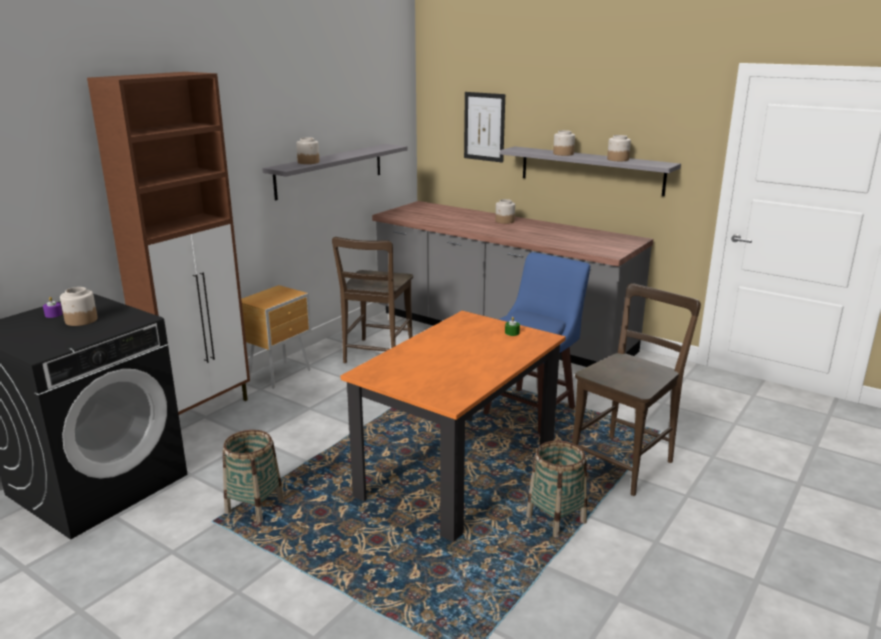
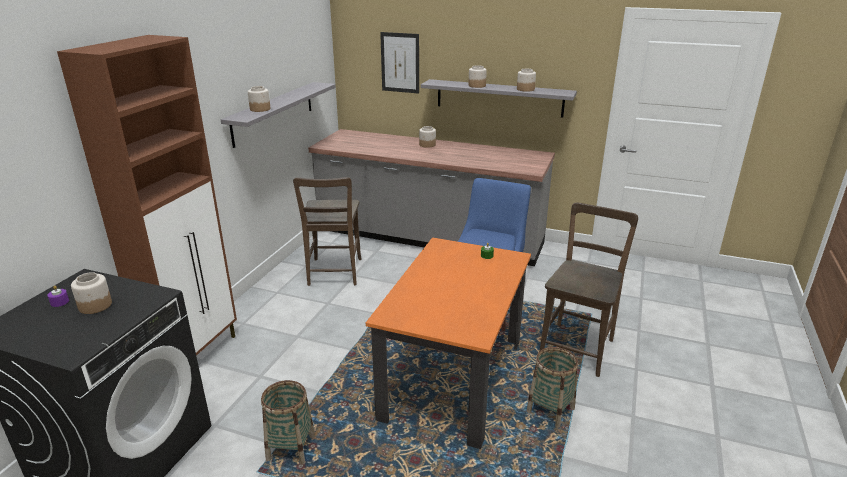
camera: 15 degrees left, 5 degrees up
(281, 374) = (255, 305): brown nightstand -> none

